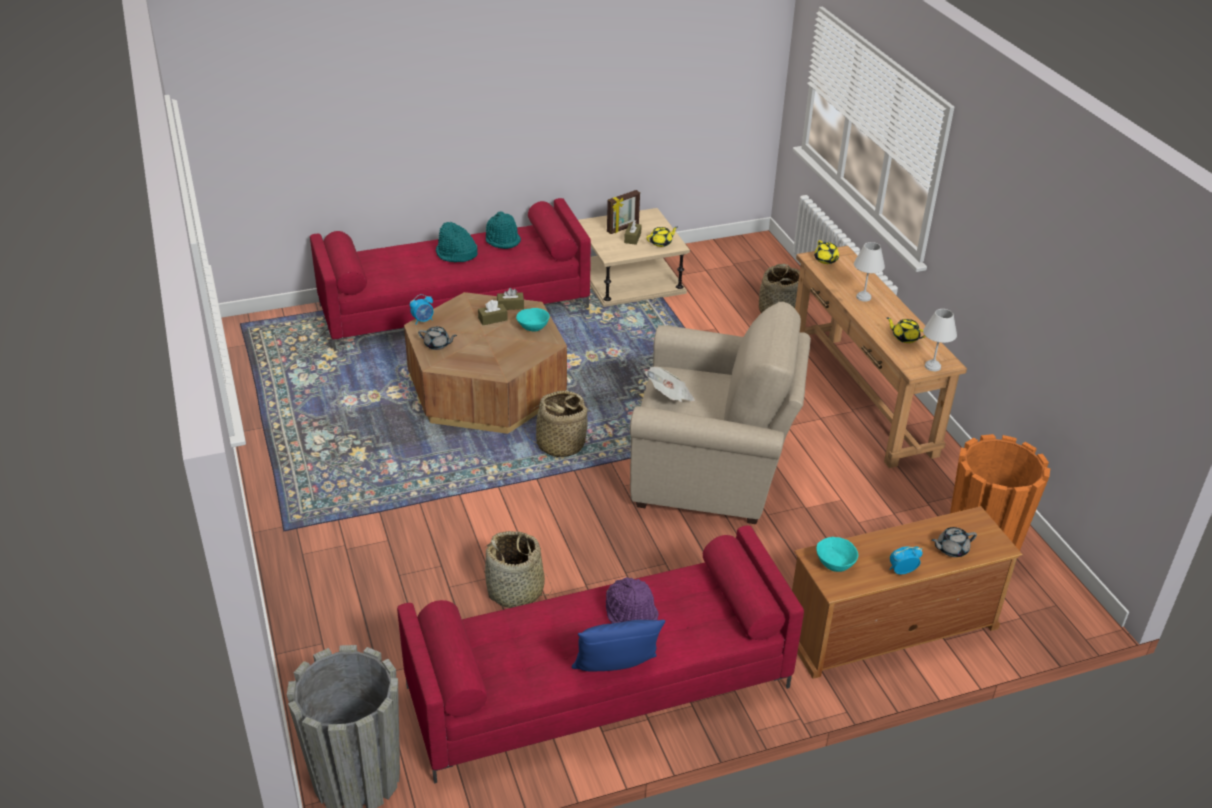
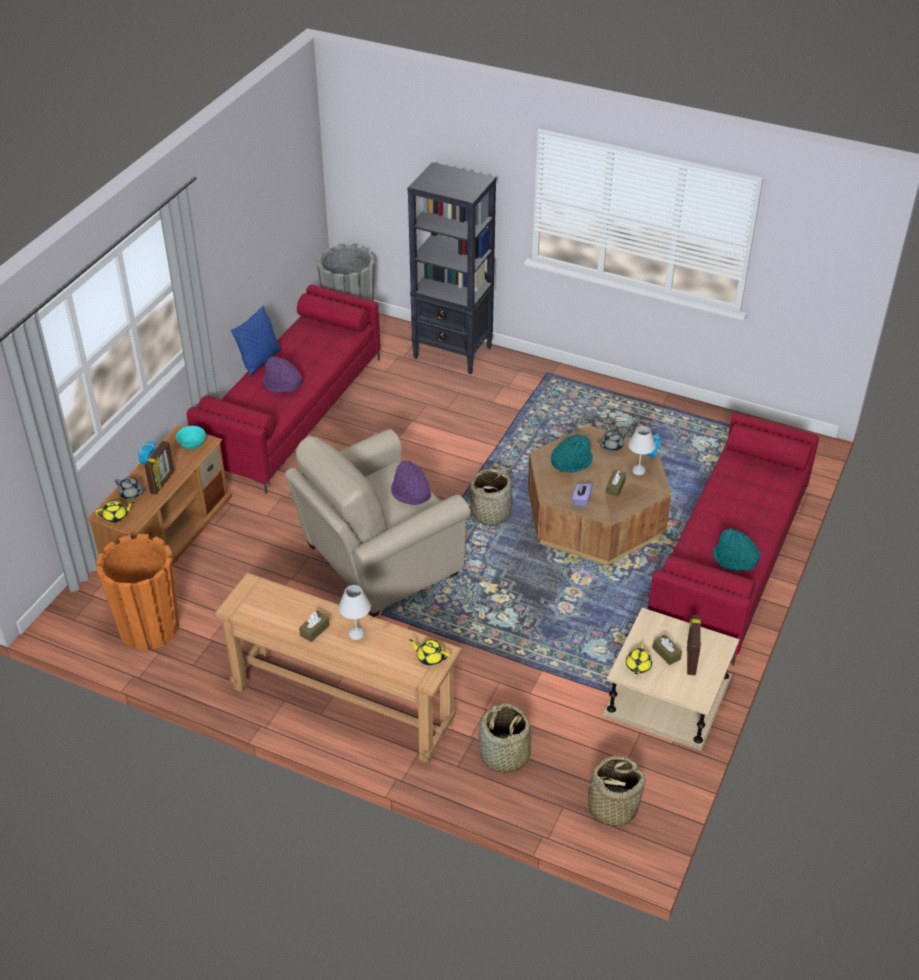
camera: 135 degrees right, 5 degrees up
(322, 628) = (453, 353): none -> black bookcase
(456, 254) = (736, 521): turquoise hat -> turquoise hat (571, 462)
(510, 306) = (624, 506): brown tissue box -> brown tissue box (315, 630)
(516, 591) = (391, 423): basket -> basket (612, 807)
(533, 327) = (581, 500): turquoise bowl -> purple tissue box
(670, 396) = (410, 493): newspaper -> purple hat
(905, 337) = (285, 611): yellow teapot -> yellow teapot (116, 517)
(905, 541) = (163, 482): none -> picture frame
(932, 366) = (241, 596): white table lamp -> white table lamp (639, 471)
(951, 549) = (131, 494): grey teapot -> grey teapot turned 90 degrees clockwise

